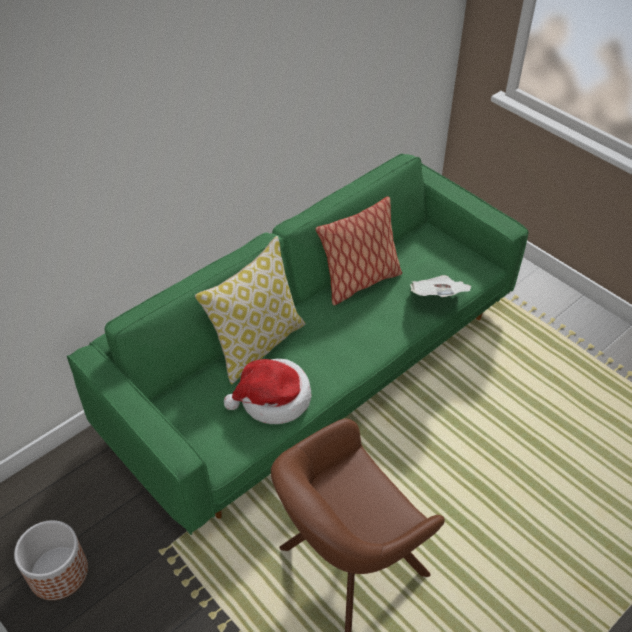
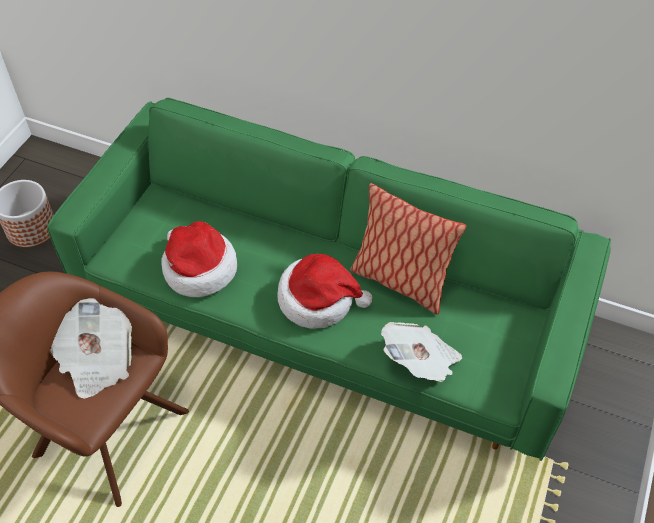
camera: 65 degrees right, 5 degrees up
(257, 344) = (263, 230): pillow -> none
(344, 494) = (97, 361): none -> newspaper
(351, 333) = (318, 299): none -> hat

